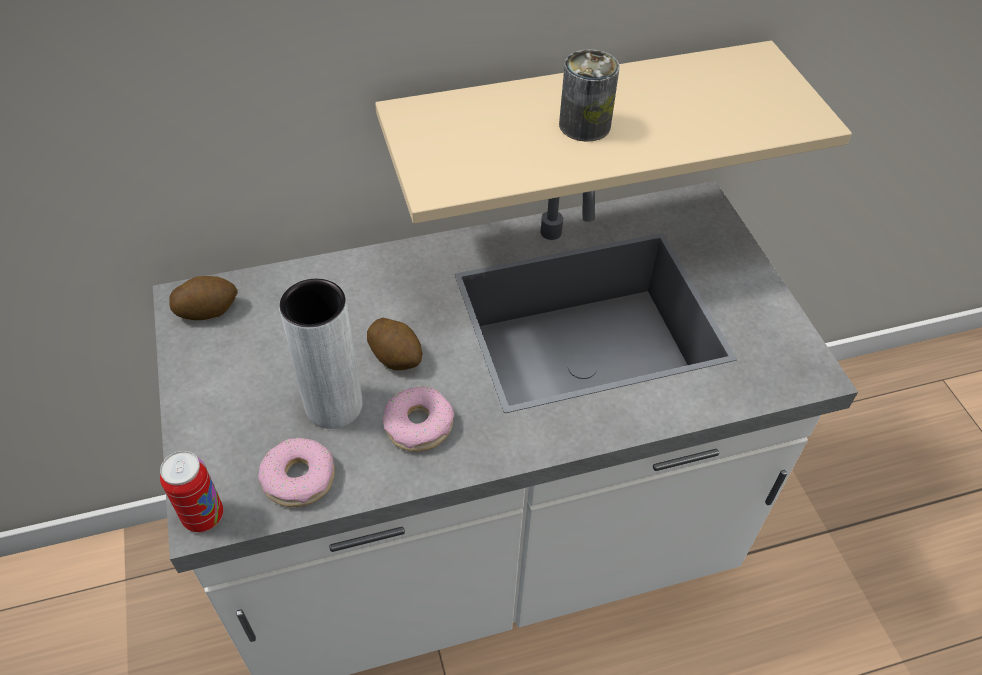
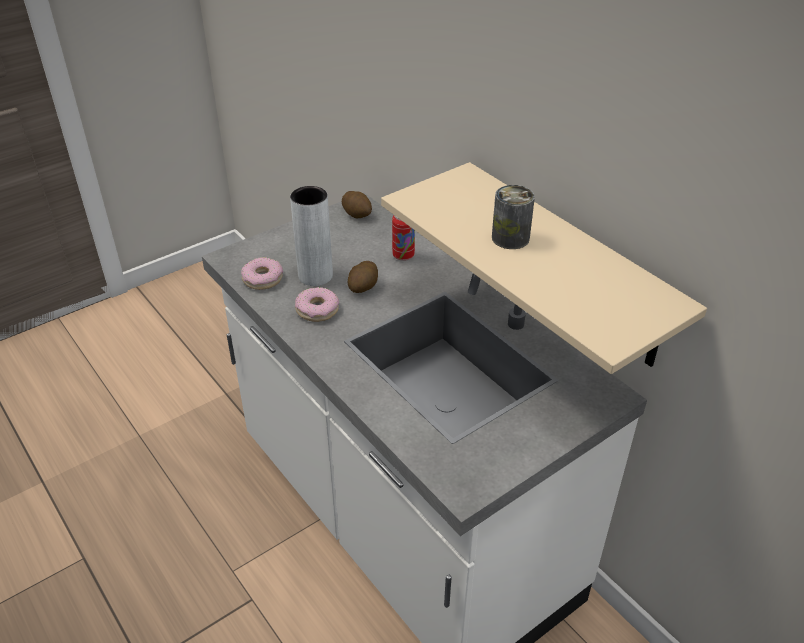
camera: 70 degrees right, 10 degrees down
(203, 516) = (228, 257): can -> can (403, 256)

